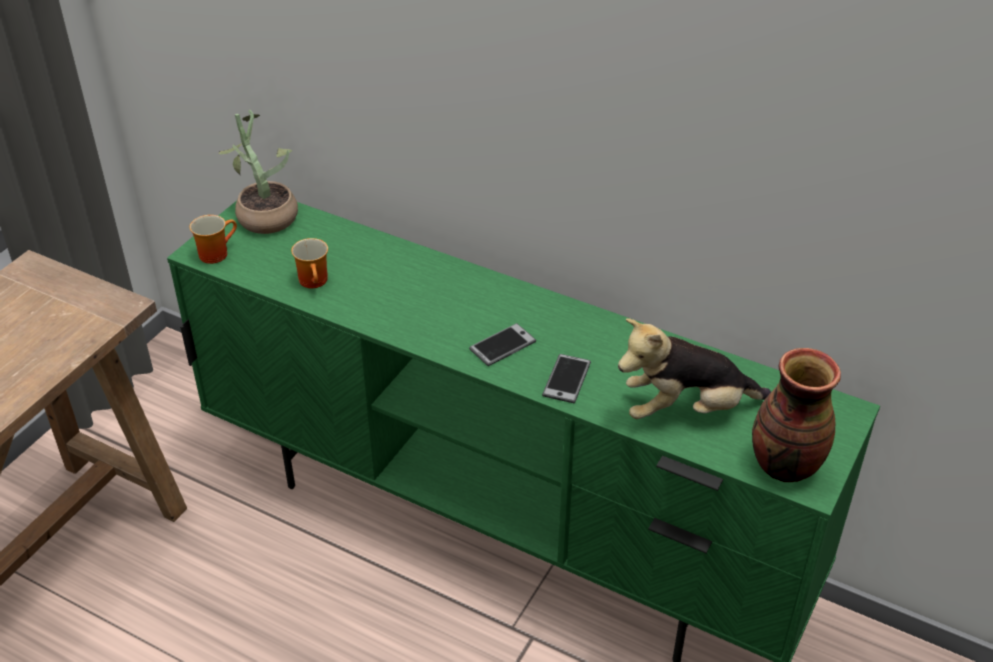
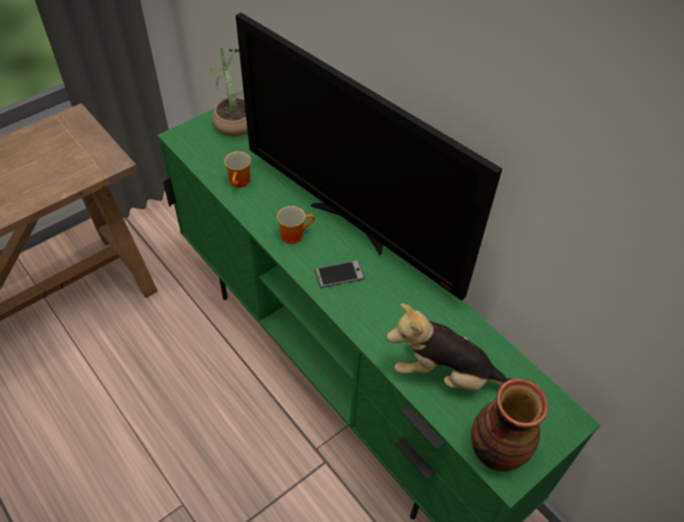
camera: 20 degrees right, 10 degrees up
(215, 252) = (188, 140): mug -> mug (294, 234)
(486, 289) = (352, 224): none -> television
(566, 379) = (370, 318): phone -> none

